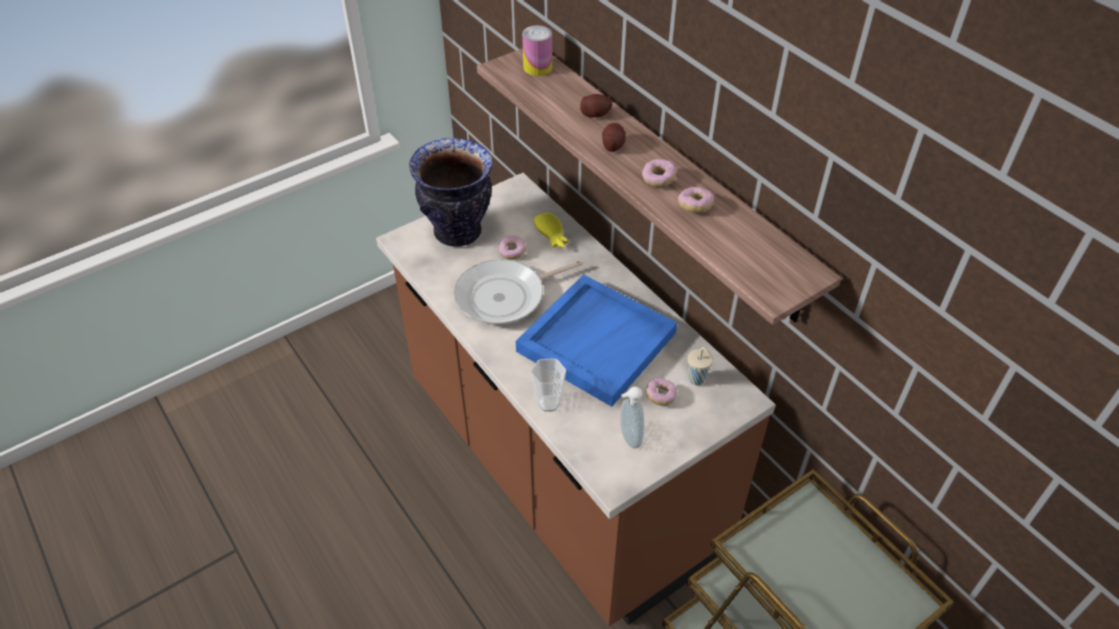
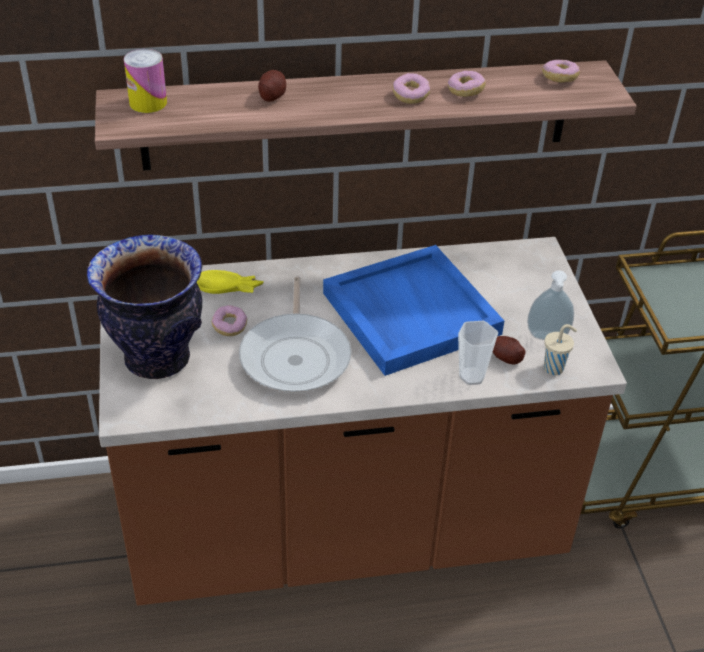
camera: 65 degrees left, 5 degrees down
(613, 145) = (334, 102): potato -> potato (505, 358)
(660, 396) = (507, 298): donut -> donut (559, 78)
(697, 379) = (501, 268): beige cup -> beige cup (554, 368)

